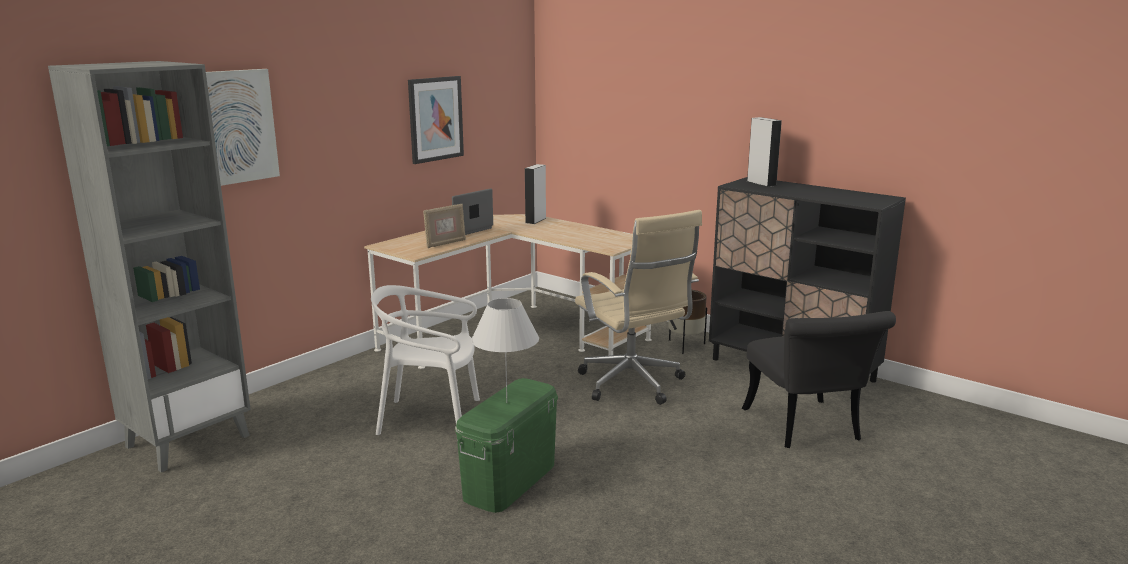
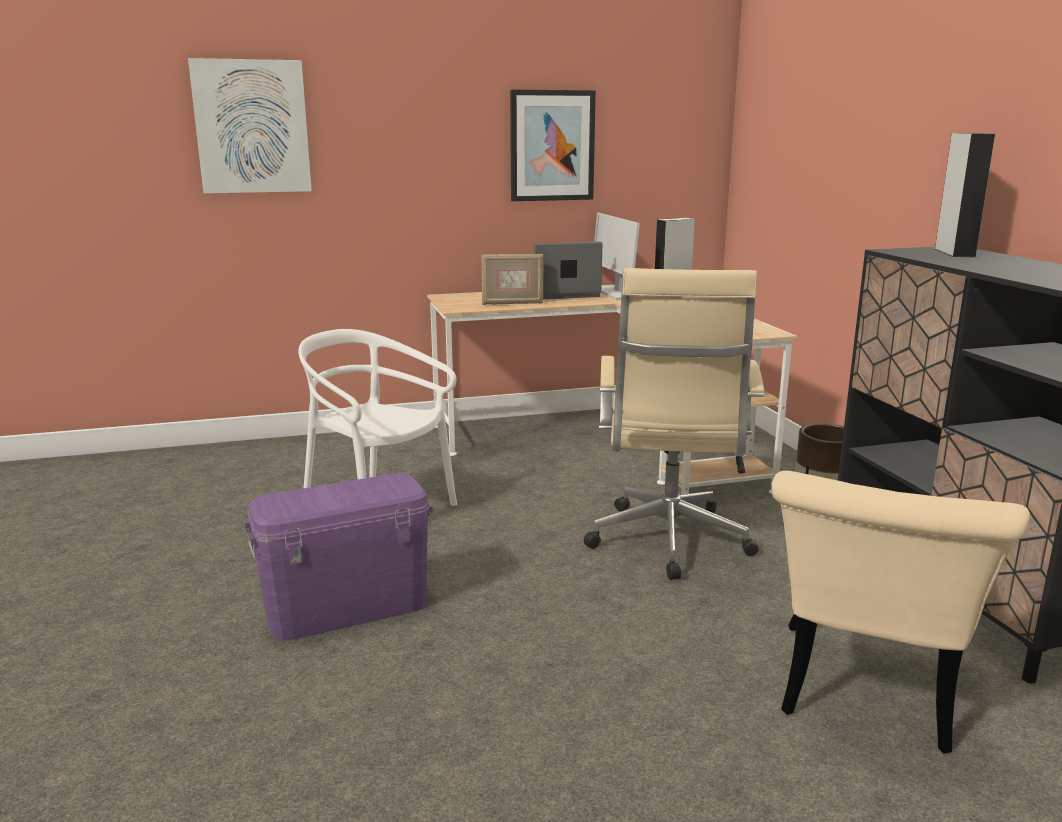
camera: 35 degrees right, 0 degrees up
(188, 440) = (156, 465): grey bookcase -> none
(496, 223) = (617, 293): none -> monitor
(507, 402) = (335, 495): white table lamp -> none
(510, 481) = (347, 608): green storage box -> purple storage box
(806, 429) = (864, 697): black chair -> beige chair

